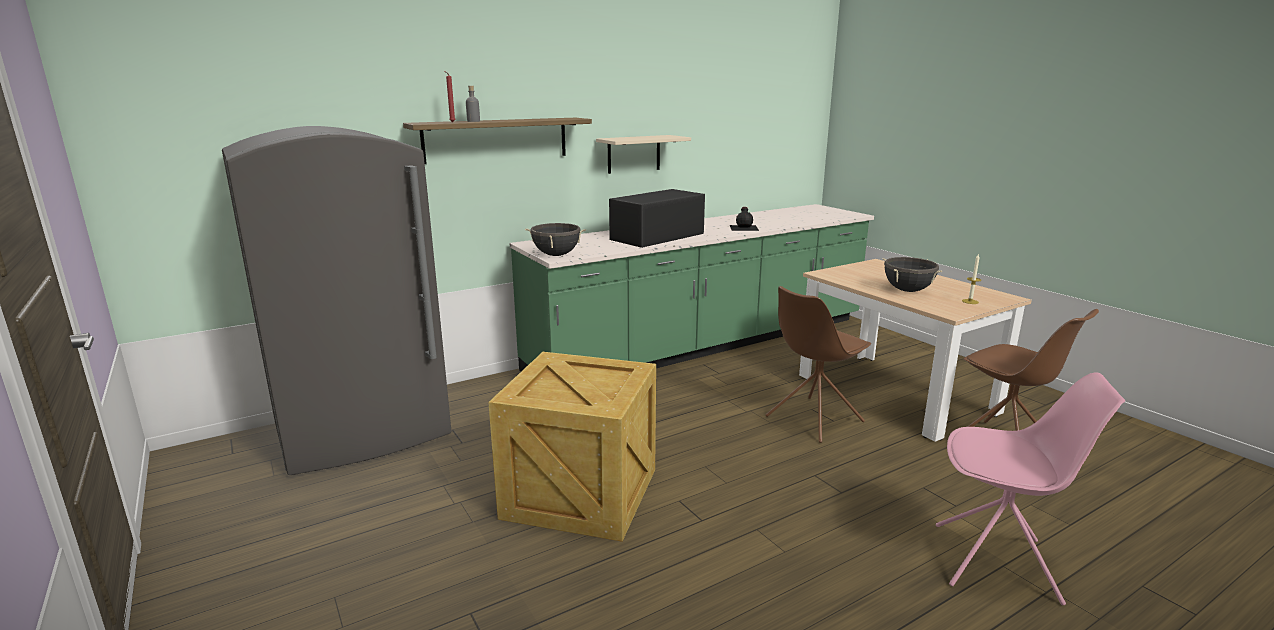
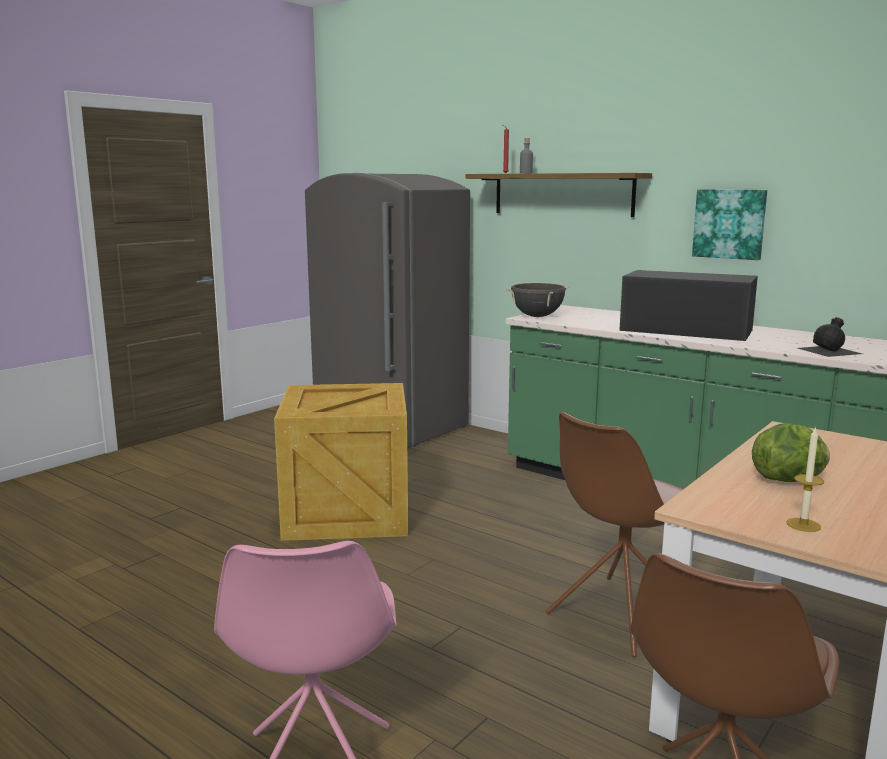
camera: 70 degrees right, 5 degrees down
(634, 154) = (729, 224): beige shelf -> picture
(812, 419) = (618, 615): brown chair -> brown chair turned 75 degrees counterclockwise
(907, 290) = (789, 480): black cooking pot -> lettuce

